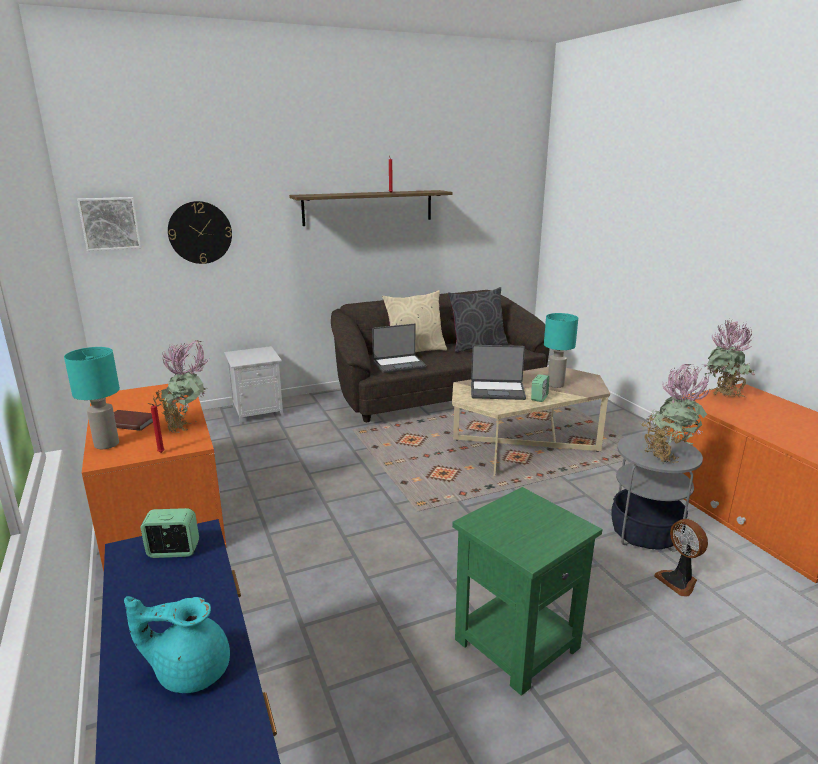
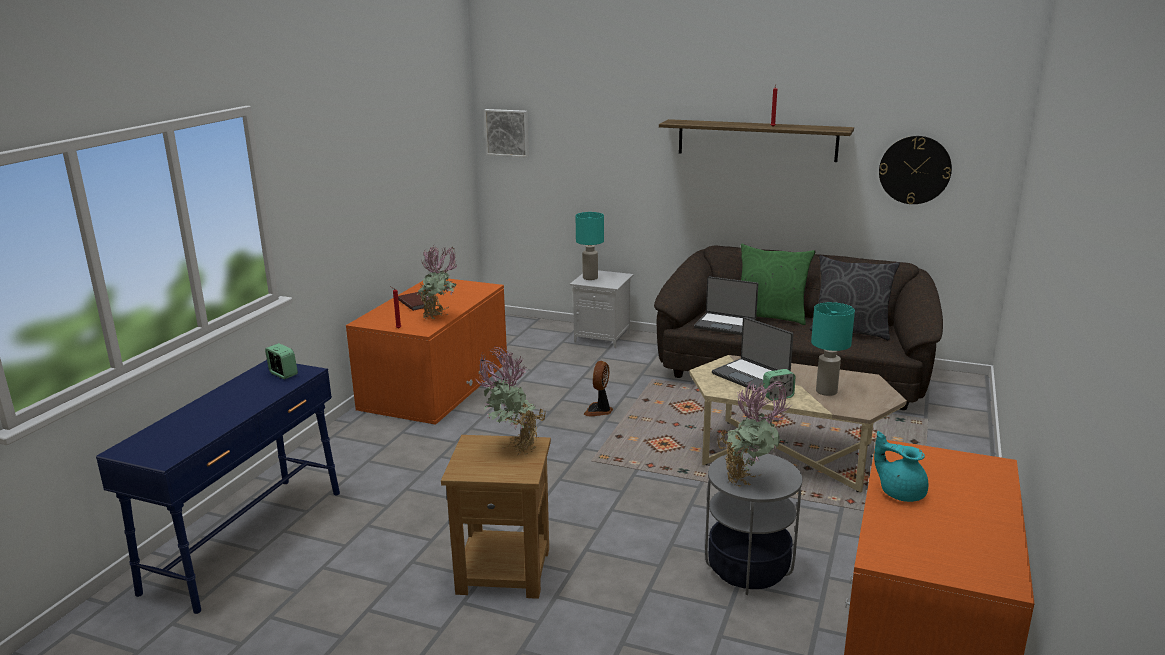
camera: 45 degrees right, 0 degrees up
(106, 444) = (382, 313): turquoise table lamp -> turquoise table lamp (590, 278)
(190, 670) = (206, 421): turquoise teapot -> turquoise teapot (900, 492)
(200, 232) = (579, 149): wall clock -> wall clock (914, 170)
(415, 351) = (770, 316): beige pillow -> green pillow
(517, 643) = (505, 570): green side table -> brown side table
(678, 581) = (704, 614): fan -> fan (599, 411)
(723, 397) = (938, 460): potted plant -> potted plant (512, 448)

